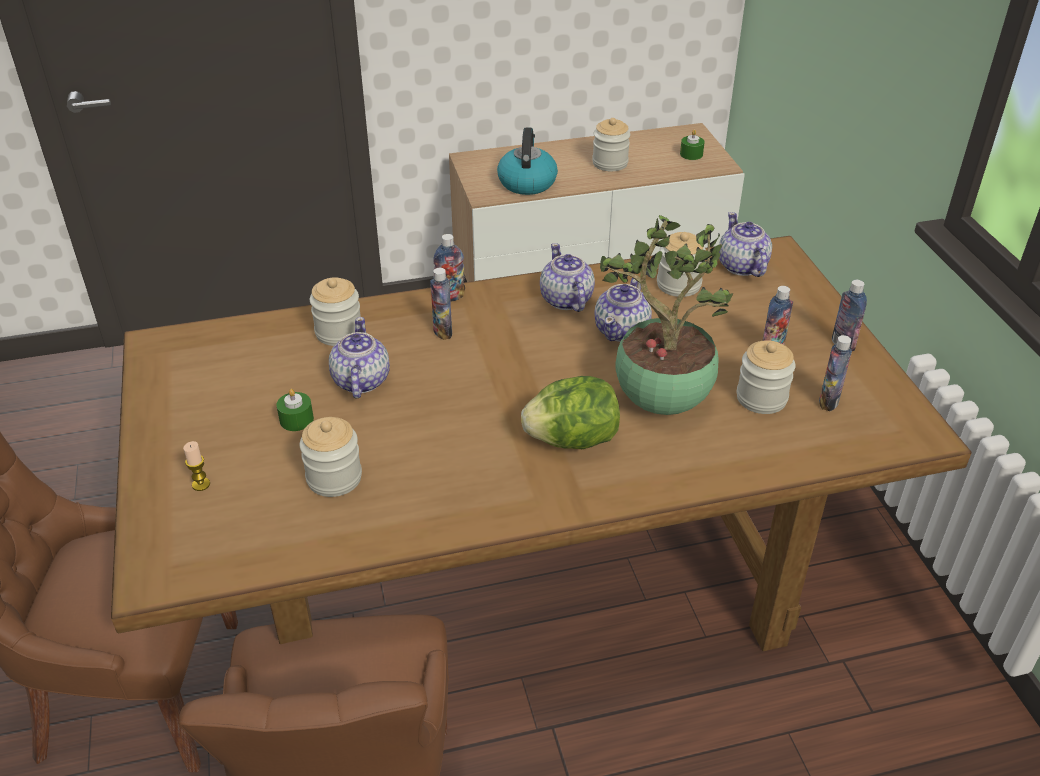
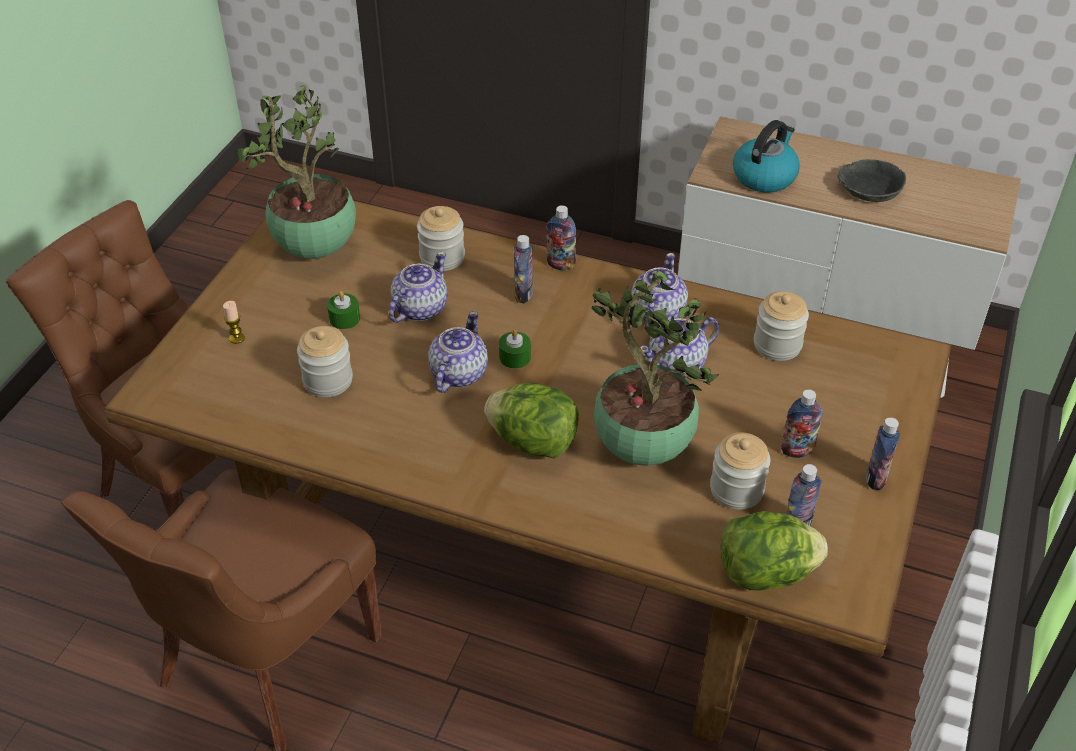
camera: 35 degrees right, 5 degrees up
(205, 375) = (314, 250): none -> potted plant
(610, 163) = (869, 187): jar -> grey bowl
(691, 154) = (968, 211): green candle -> green candle (515, 357)
(742, 266) = (860, 354): teapot -> teapot (458, 374)
(845, 446) = (765, 573): none -> lettuce

